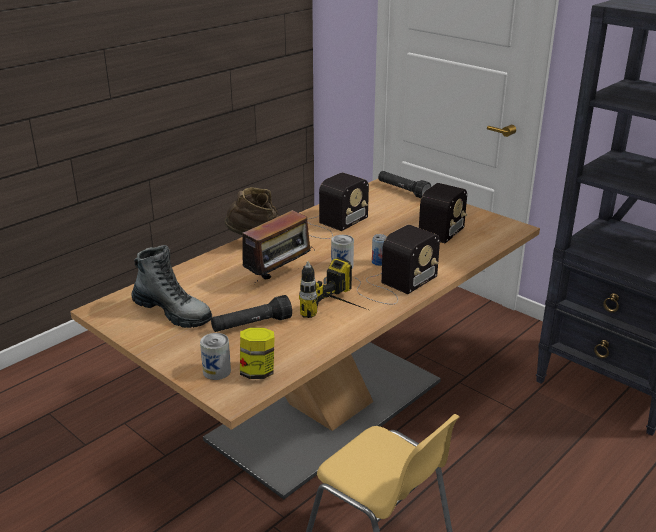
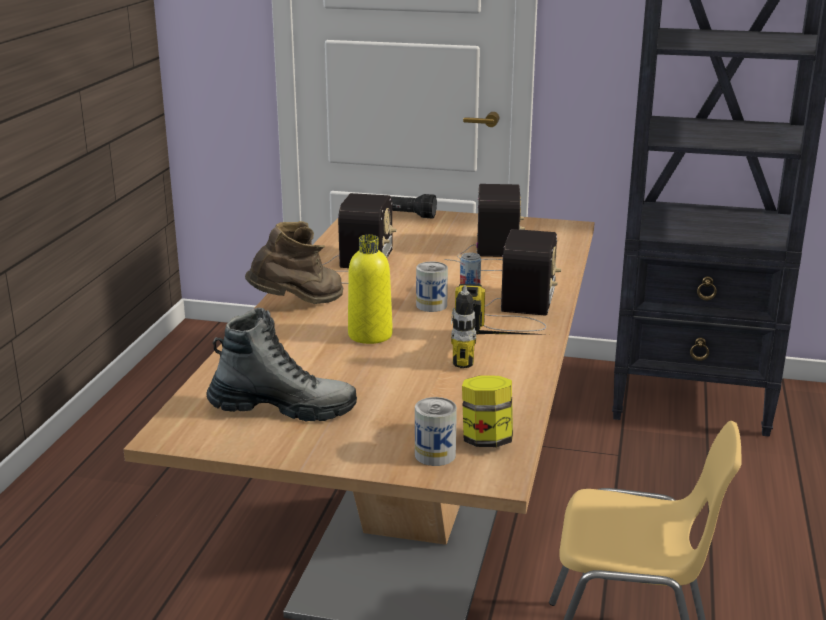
camera: 30 degrees left, 5 degrees down
(251, 325) = (408, 394): black flashlight -> none
(279, 277) = (370, 335): radio -> yellow bottle

